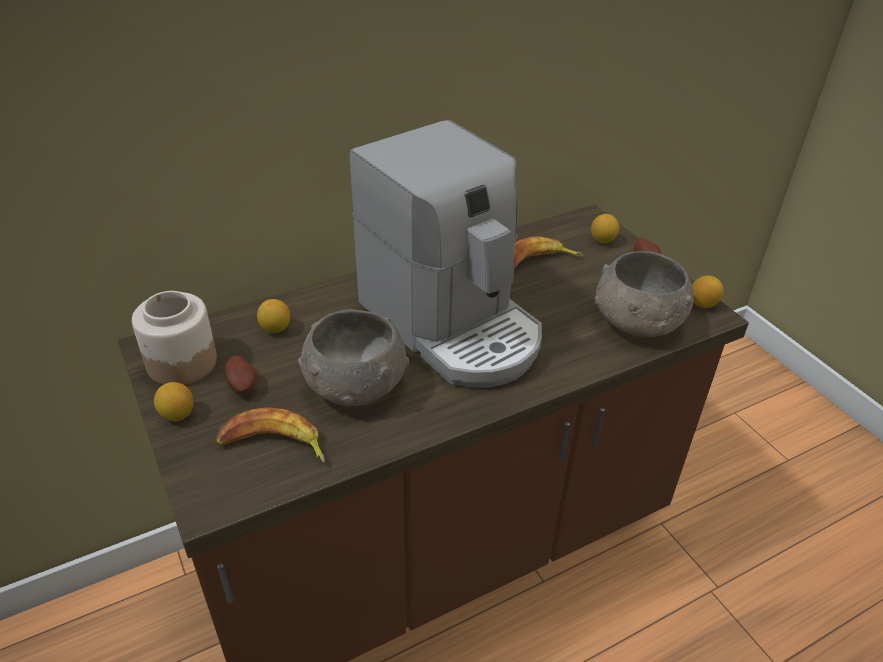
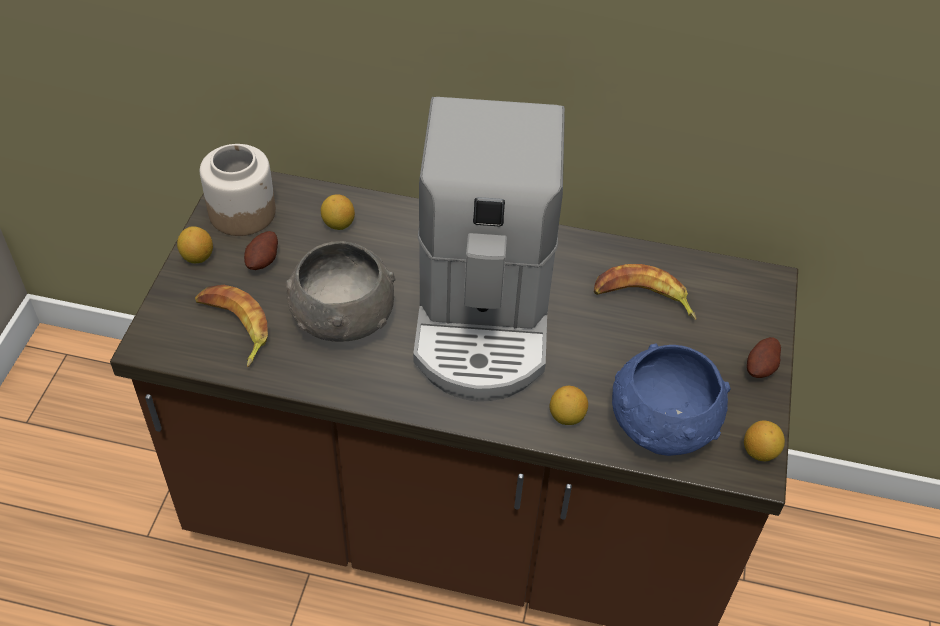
camera: 40 degrees right, 10 degrees up
(603, 240) = (747, 316): lemon -> lemon (567, 417)
(637, 323) = (661, 425): grey bowl -> blue bowl

